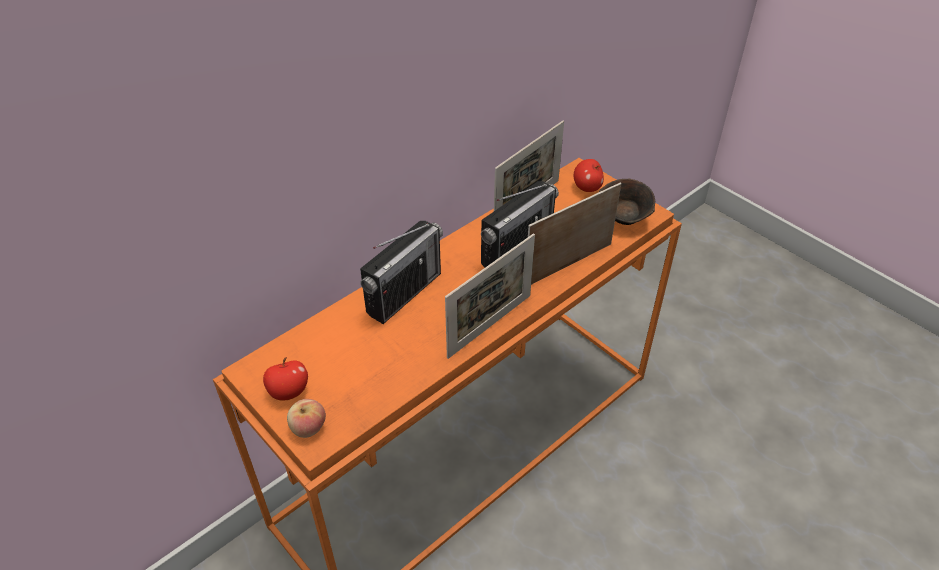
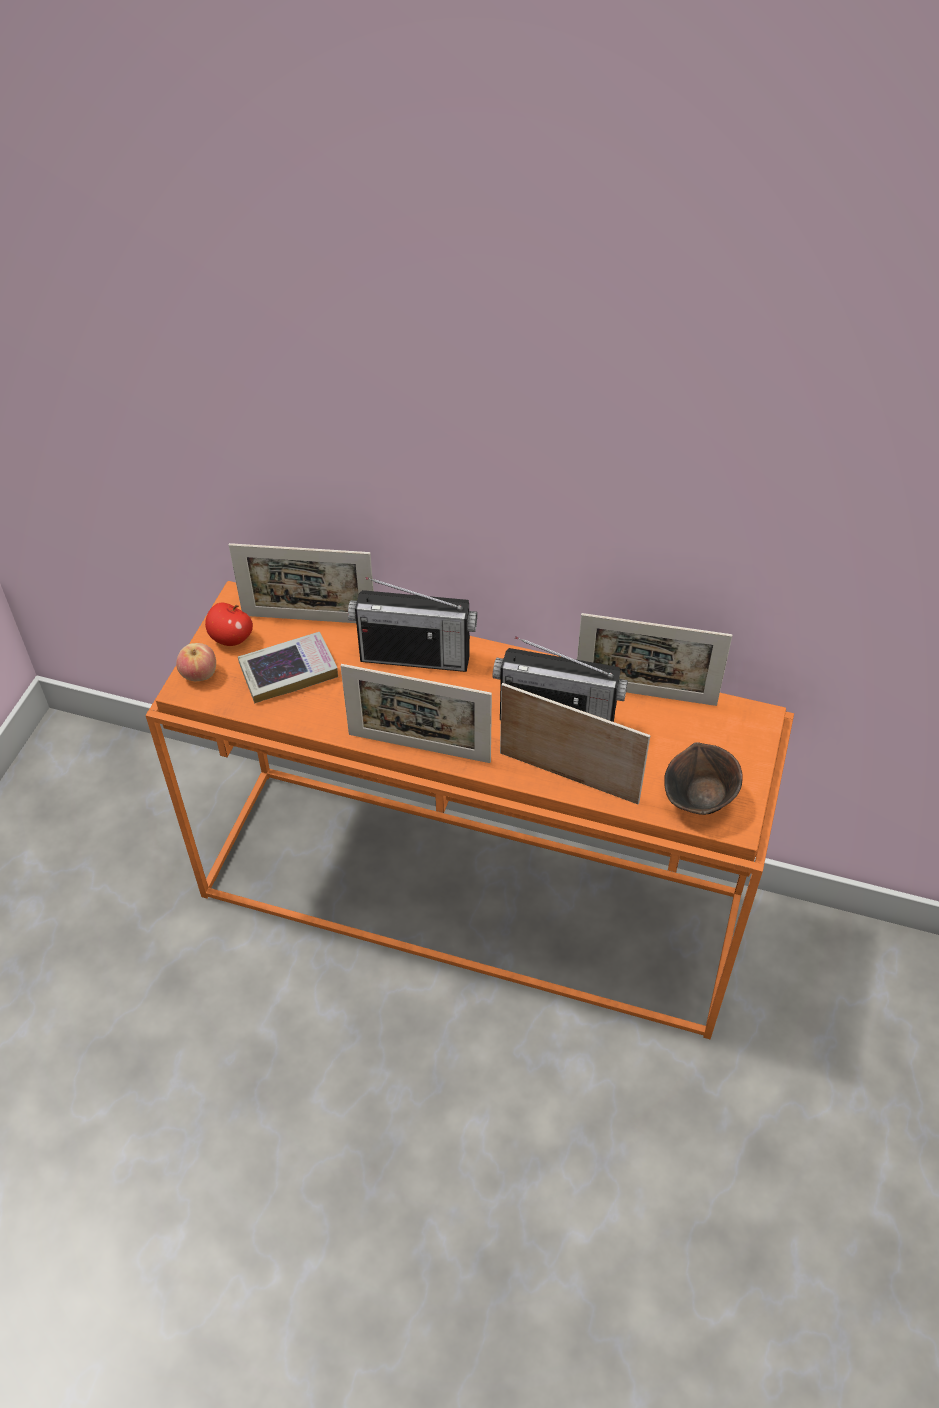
camera: 60 degrees right, 5 degrees up
(313, 336) = (309, 619): none -> picture frame
(356, 369) = (288, 671): none -> book
(587, 188) = (728, 740): apple -> none

